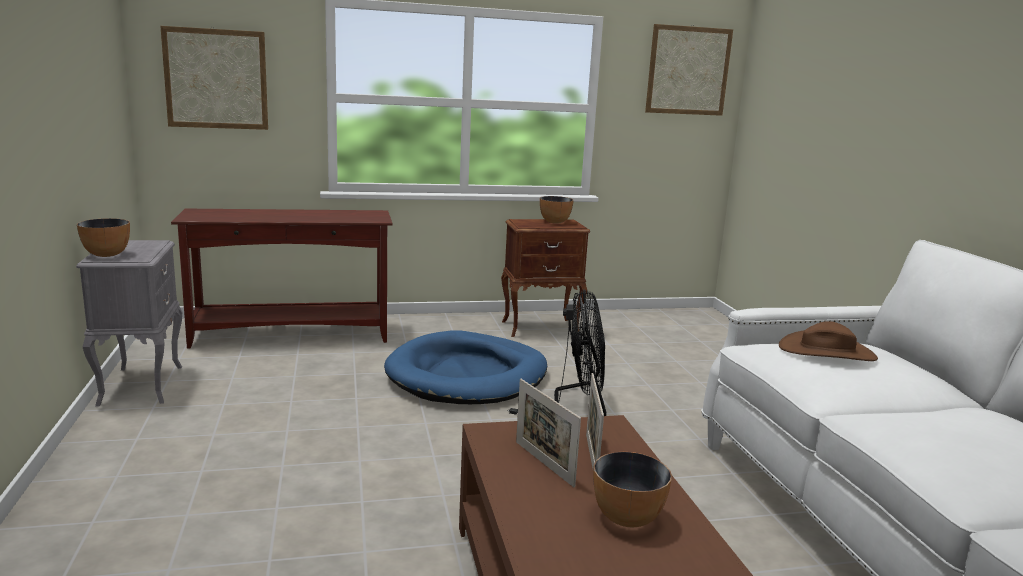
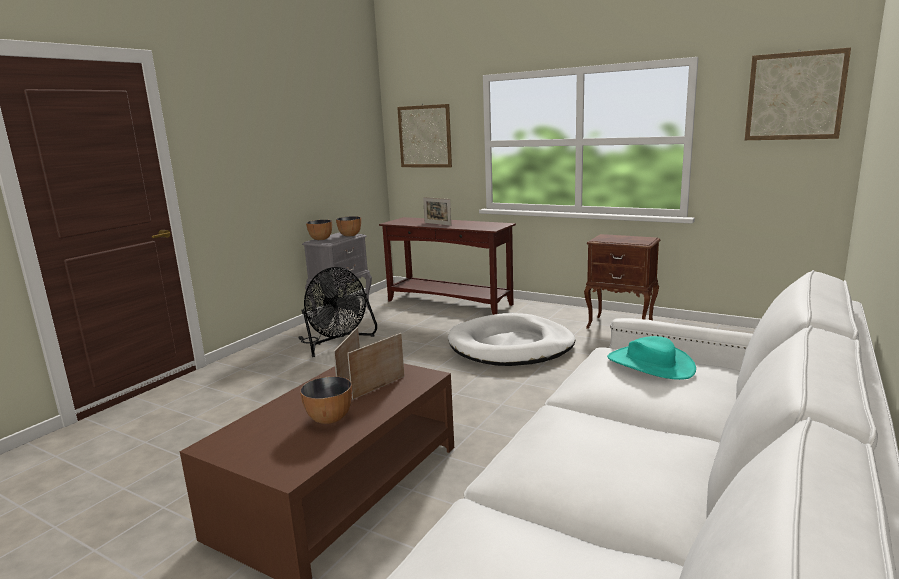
camera: 45 degrees right, 0 degrees up
(277, 216) = (437, 224): none -> picture frame
(467, 375) = (511, 346): blue dog bed -> white dog bed
(554, 222) = (633, 238): bowl -> bowl (350, 235)
(571, 406) = (546, 381): black fan -> black fan (334, 343)
(827, 352) = (650, 364): brown hat -> turquoise hat

